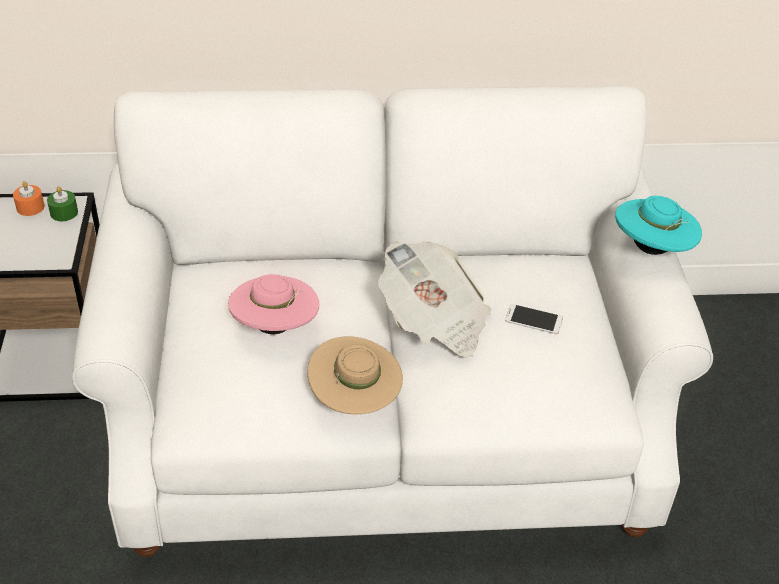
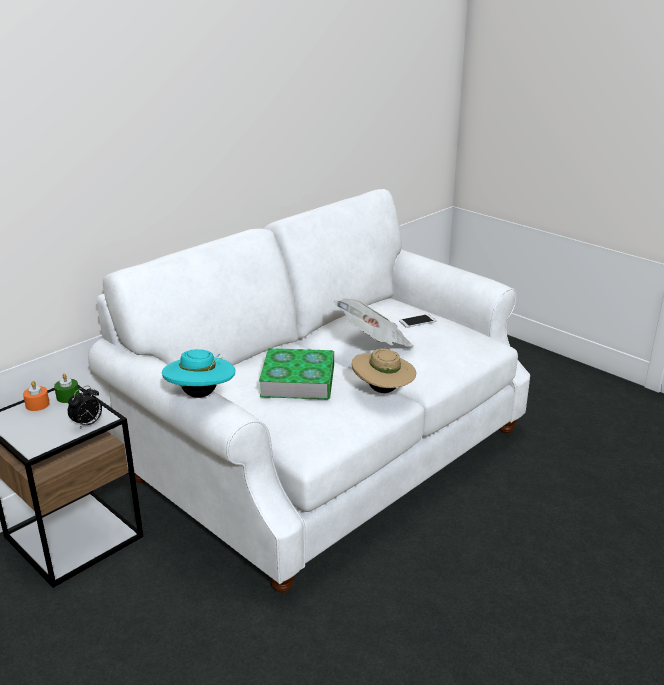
camera: 40 degrees left, 15 degrees down
(37, 259) = (88, 424): none -> alarm clock
(275, 327) = (298, 380): pink hat -> book
(652, 249) = (441, 265): turquoise hat -> turquoise hat (201, 394)

